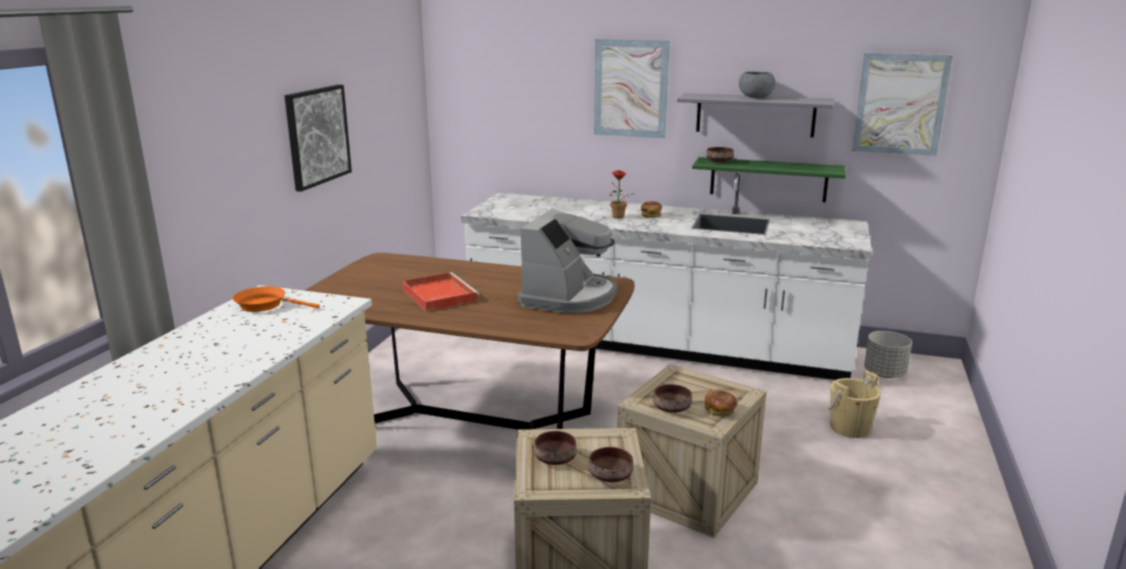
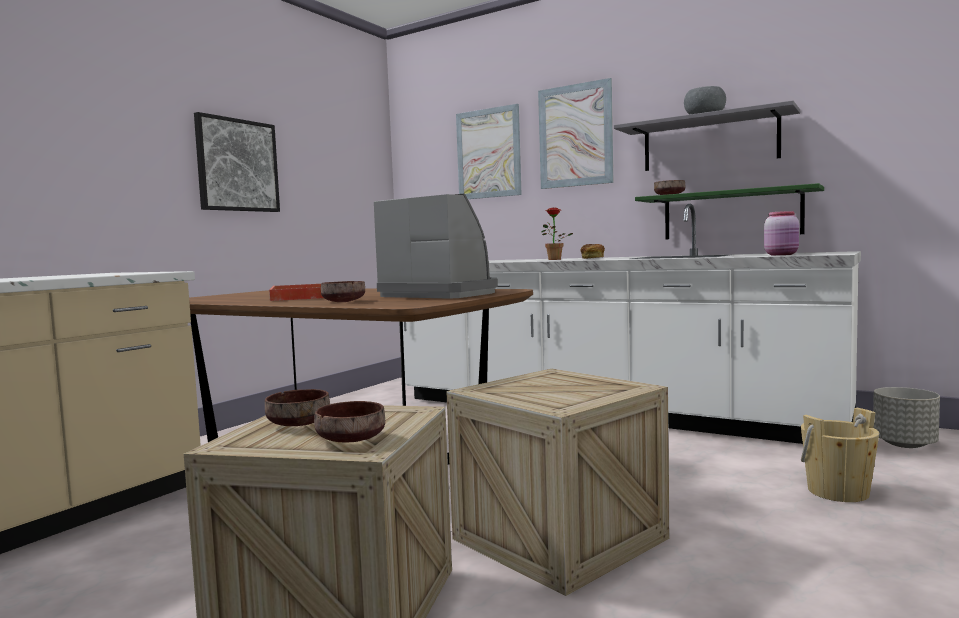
camera: 15 degrees right, 15 degrees down
(265, 305) = (84, 274): orange frying pan -> none
(569, 297) = (441, 294): coffee machine -> coffee machine turned 90 degrees counterclockwise
(671, 407) = (515, 394): brown bowl -> brown bowl (343, 302)
(719, 411) = (581, 398): bread -> none
(815, 237) = (782, 255): none -> pink jar
(900, 104) = (887, 101): picture -> picture (488, 153)

